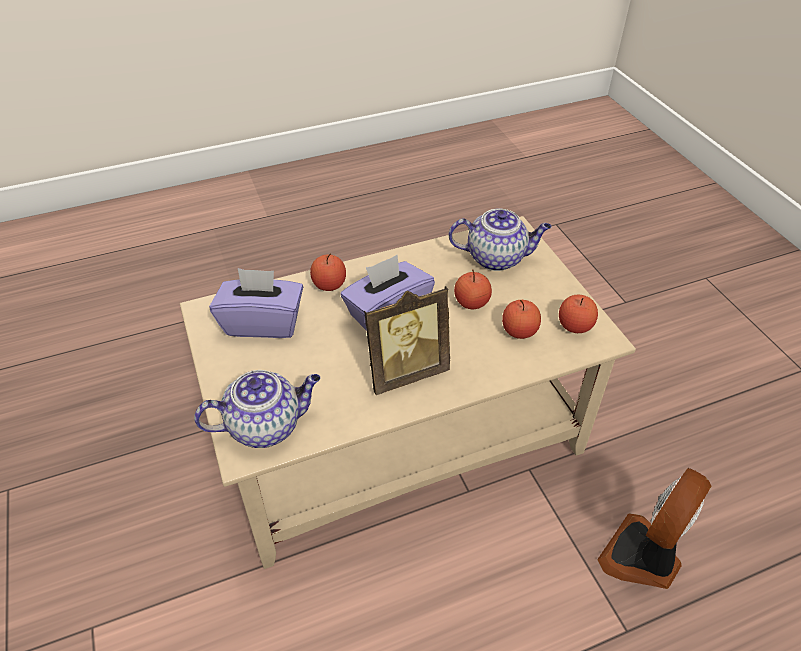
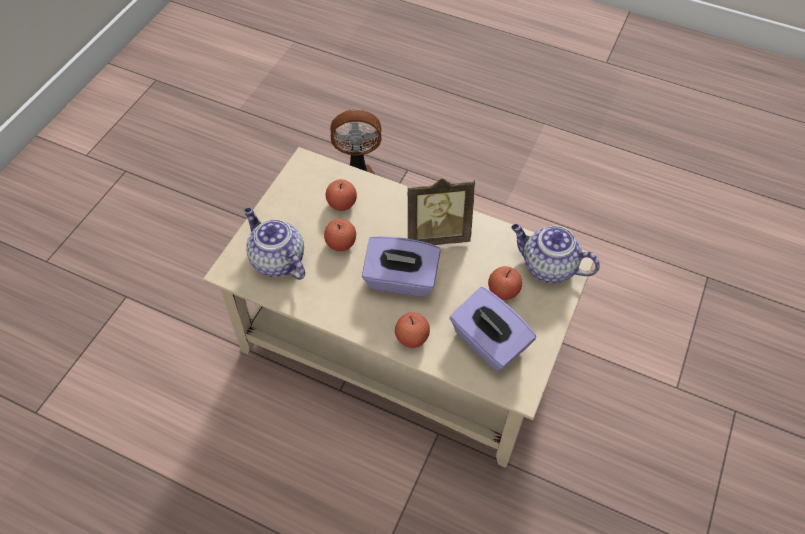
camera: 135 degrees left, 10 degrees up
(405, 371) = (436, 234): picture frame -> picture frame turned 150 degrees clockwise
(574, 326) = (308, 181): apple -> apple (503, 291)

